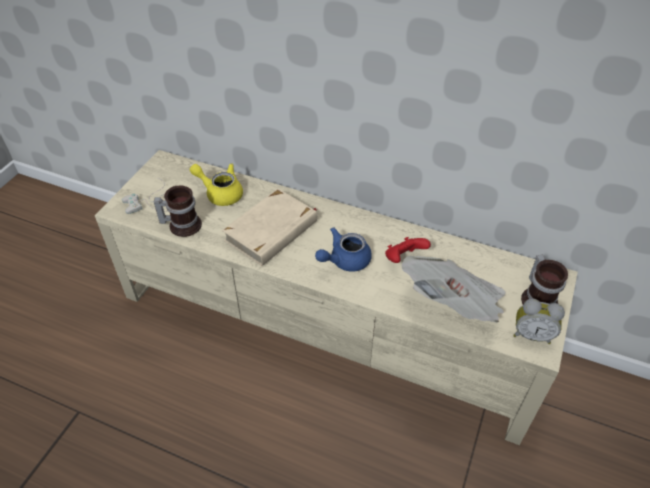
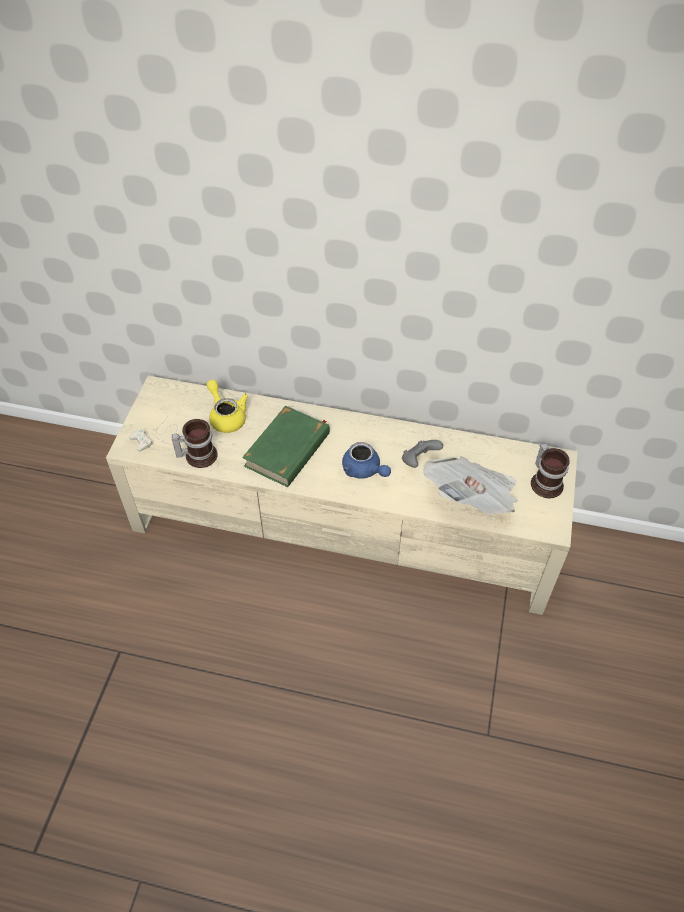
camera: 10 degrees left, 5 degrees up
(220, 193) = (226, 416): yellow teapot -> yellow teapot turned 45 degrees clockwise
(272, 231) = (288, 450): beige book -> green book
(344, 260) = (364, 470): blue teapot -> blue teapot turned 90 degrees counterclockwise
(403, 259) = (419, 461): red game controller -> grey game controller
(531, 334) = (543, 517): alarm clock -> none

